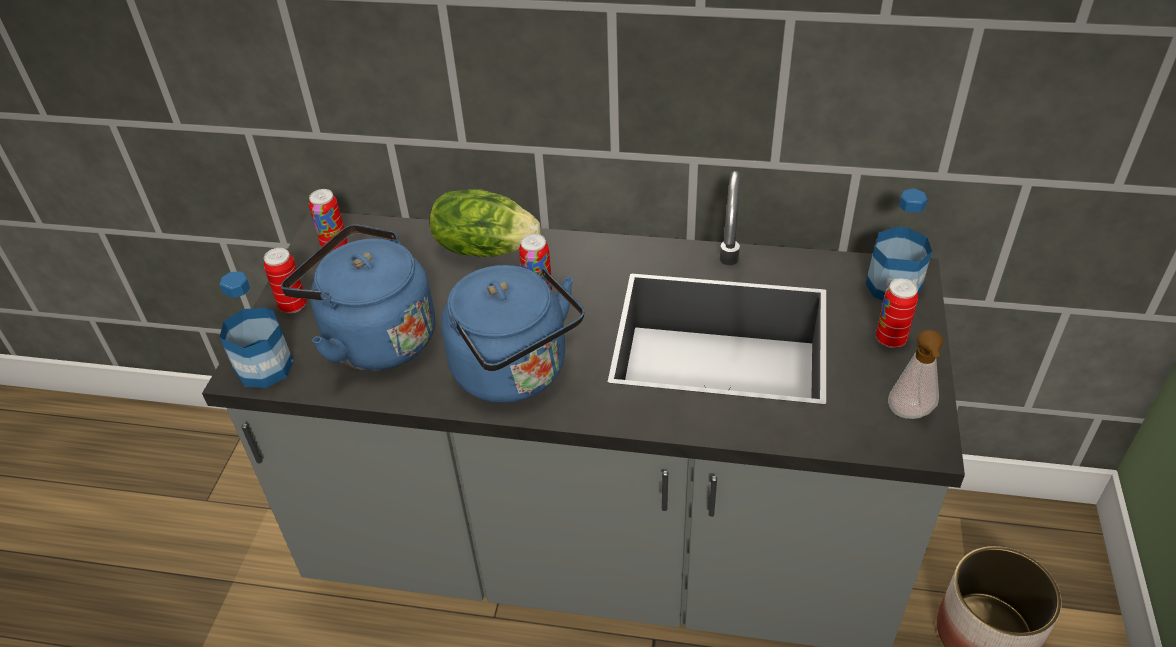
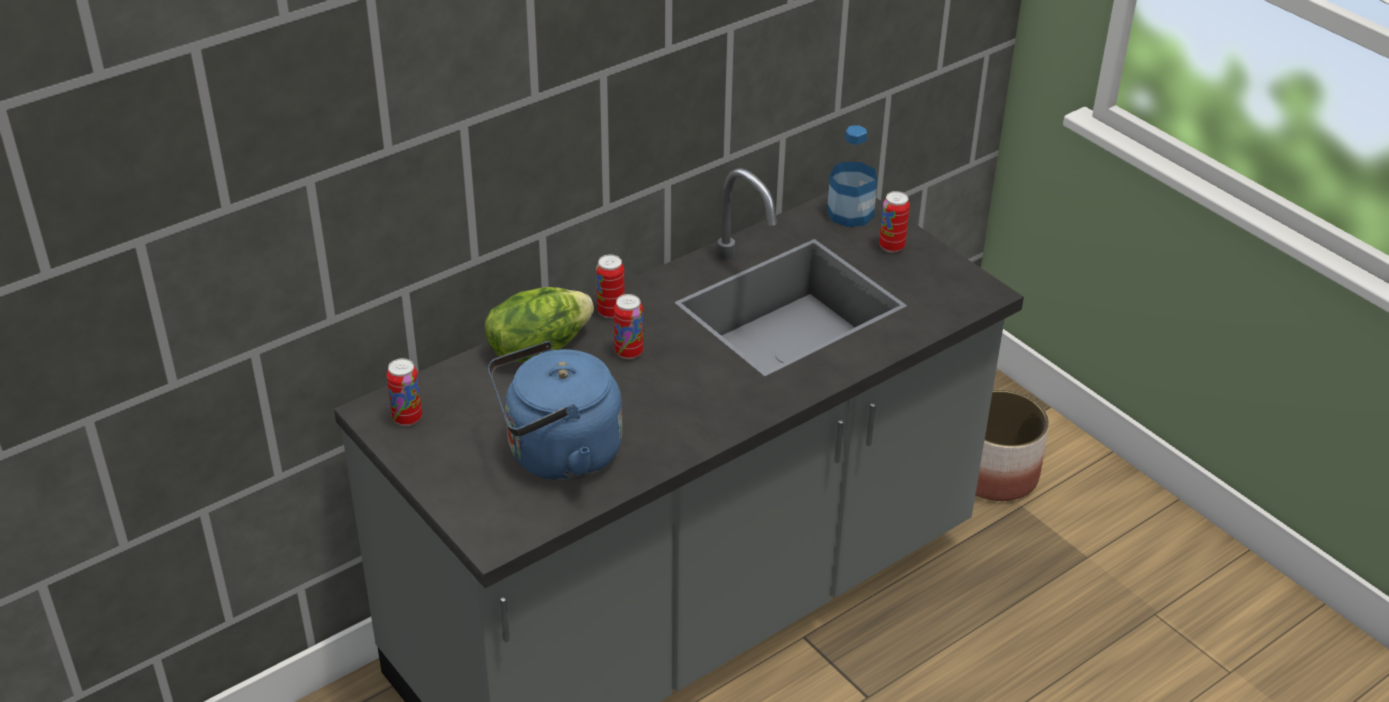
camera: 50 degrees left, 5 degrees down
(264, 367) = (505, 526): bottle -> none
(293, 305) = (451, 477): can -> can (611, 312)
(515, 373) = (697, 409): blue kettle -> none
(910, 415) = (958, 282): soap dispenser -> none

